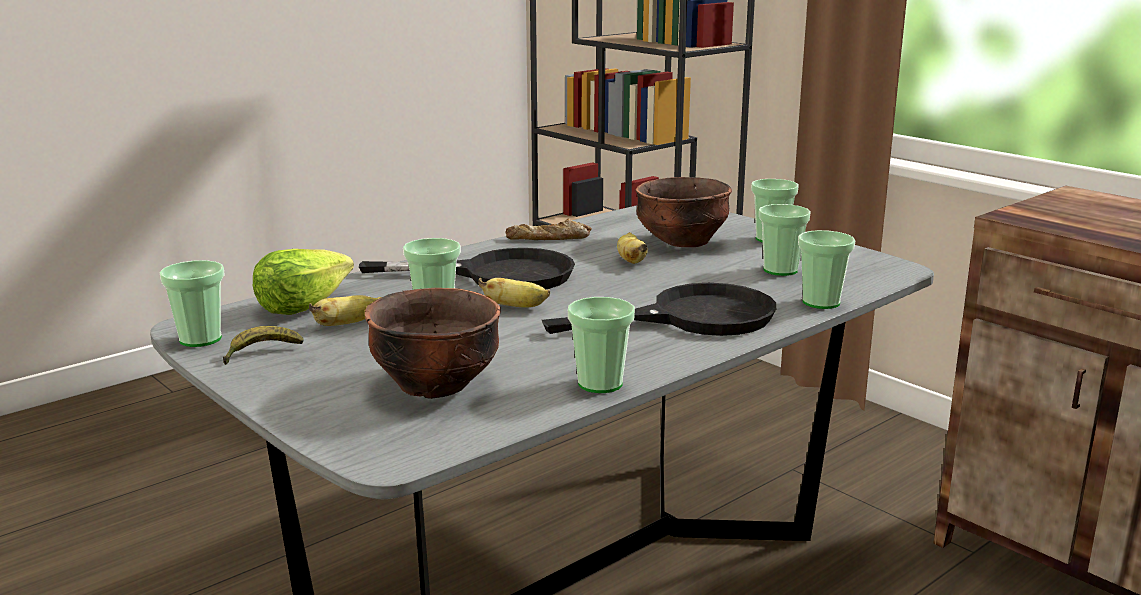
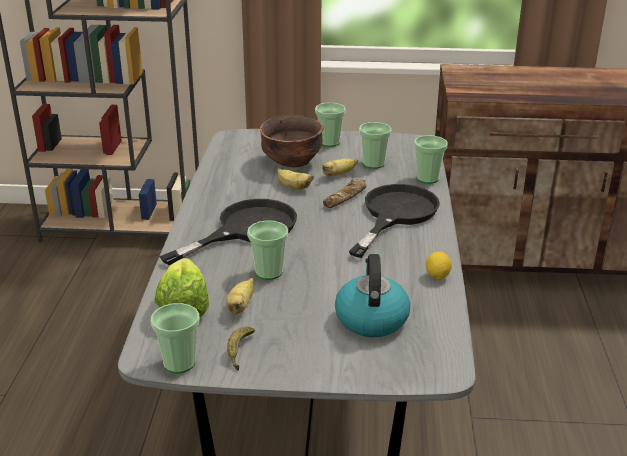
camera: 45 degrees left, 10 degrees up
(434, 384) = (371, 318): brown bowl -> kettle
(516, 307) = (303, 248): banana -> banana (338, 175)
(549, 238) = (216, 189): bread -> bread (346, 197)
(600, 384) = (437, 276): cup -> lemon

